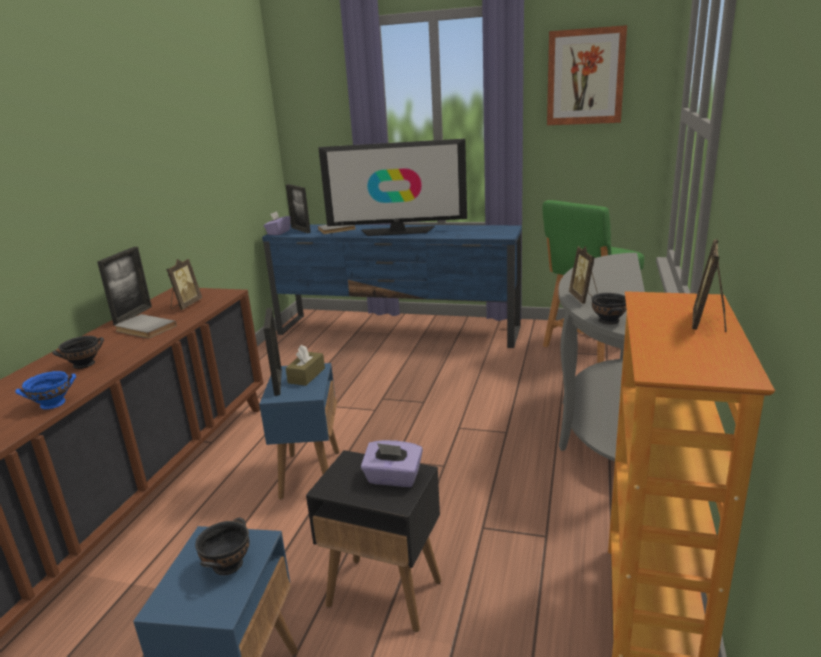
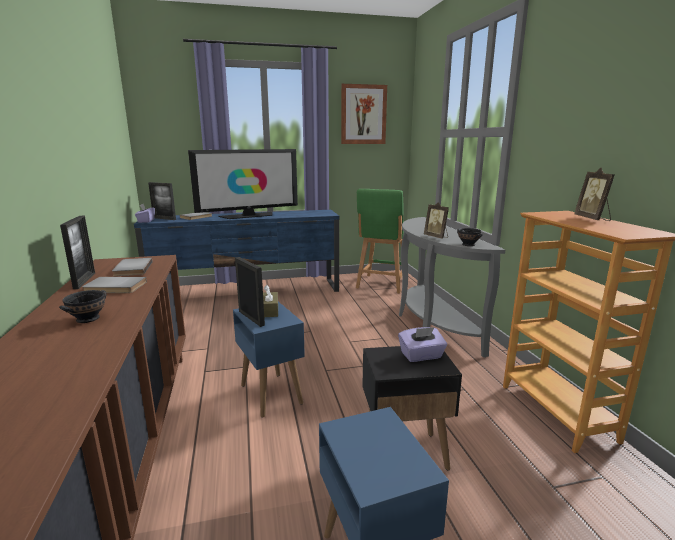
camera: 30 degrees left, 5 degrees down
(53, 404) = (103, 351): blue bowl -> none
(185, 305) = (131, 269): picture frame -> grey book
(229, 564) = (383, 439): black bowl -> none

